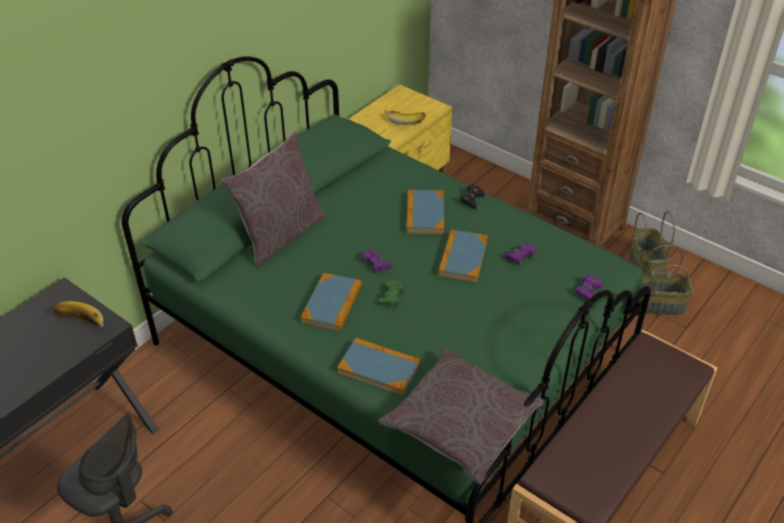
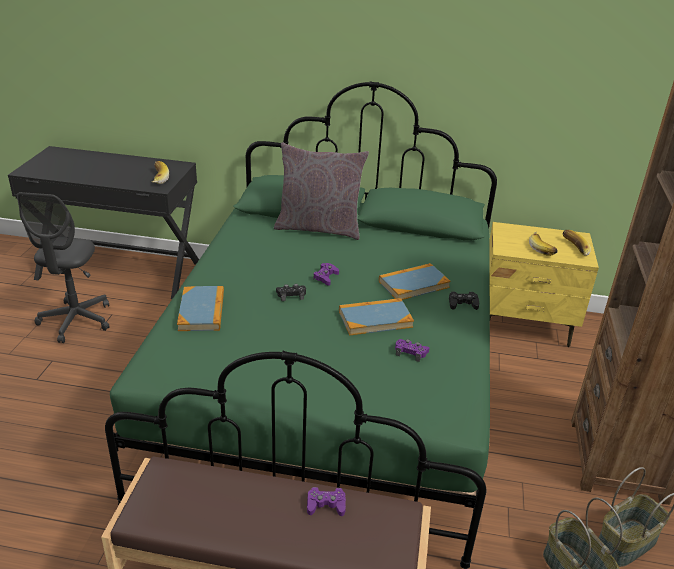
camera: 60 degrees right, 10 degrees down
(332, 304) = (259, 270): book -> none
(391, 297) = (291, 295): green game controller -> black game controller
(417, 105) = (573, 249): none -> banana
(461, 422) = (163, 370): grey pillow -> none
(588, 291) = (401, 411): purple game controller -> purple game controller (326, 505)

